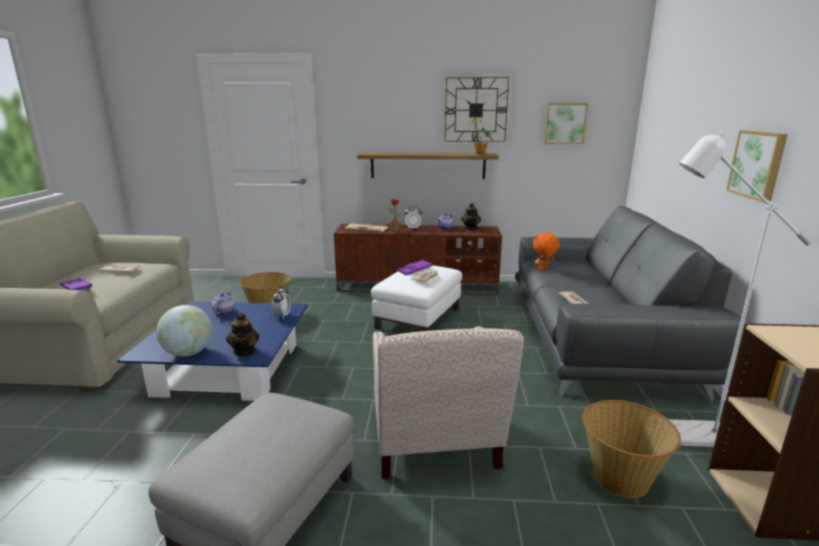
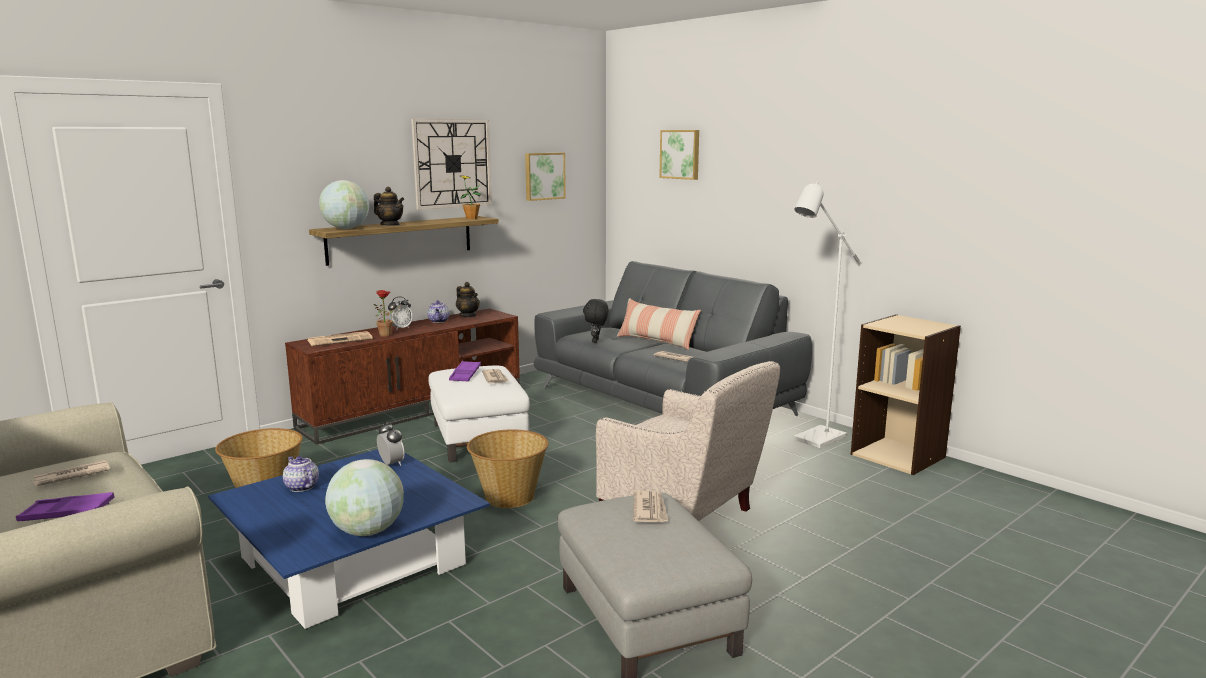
camera: 45 degrees left, 5 degrees down
(245, 351) = (433, 503): teapot -> teapot (390, 225)
(288, 423) = (650, 510): none -> newspaper
(378, 153) = (346, 228): none -> globe
(543, 269) = (596, 341): orange plush toy -> black plush toy
(594, 282) = (656, 341): none -> pillow
(620, 477) = (818, 479): basket -> basket (509, 496)
(758, 164) = (790, 206): picture -> picture (680, 154)

